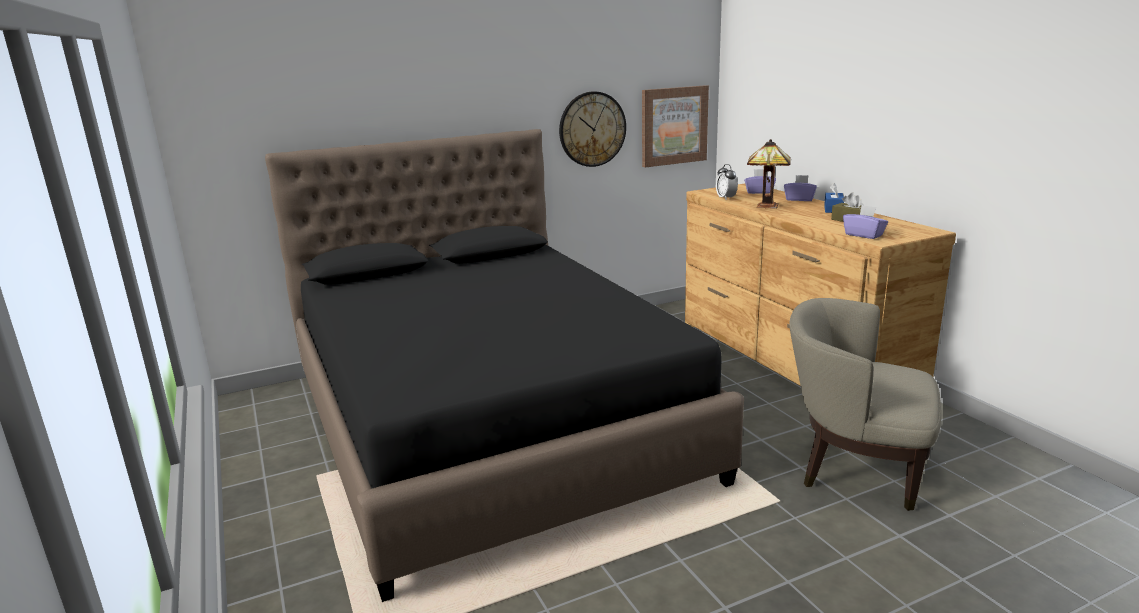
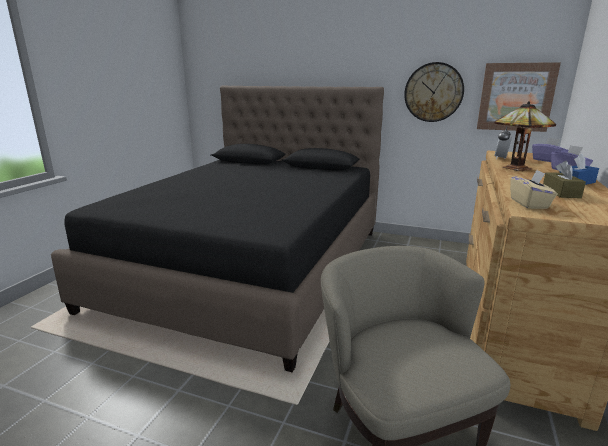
camera: 45 degrees right, 0 degrees up
(864, 235) = (529, 204): purple tissue box -> beige tissue box

